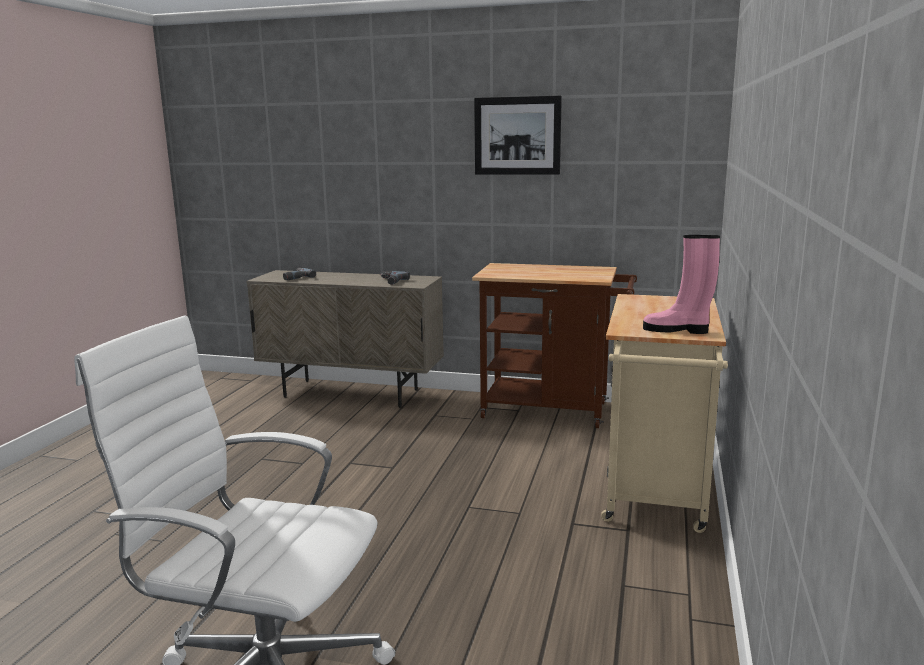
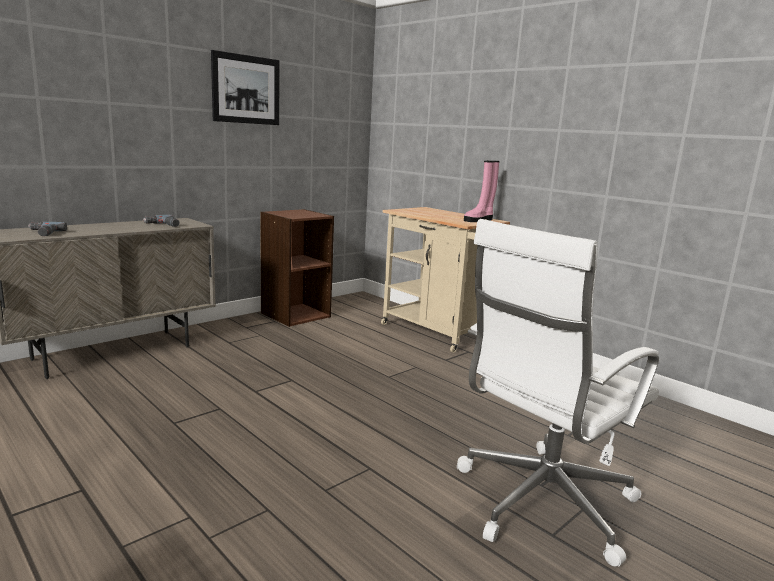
camera: 60 degrees left, 0 degrees up
(553, 411) = (295, 314): brown cart -> brown bookcase

